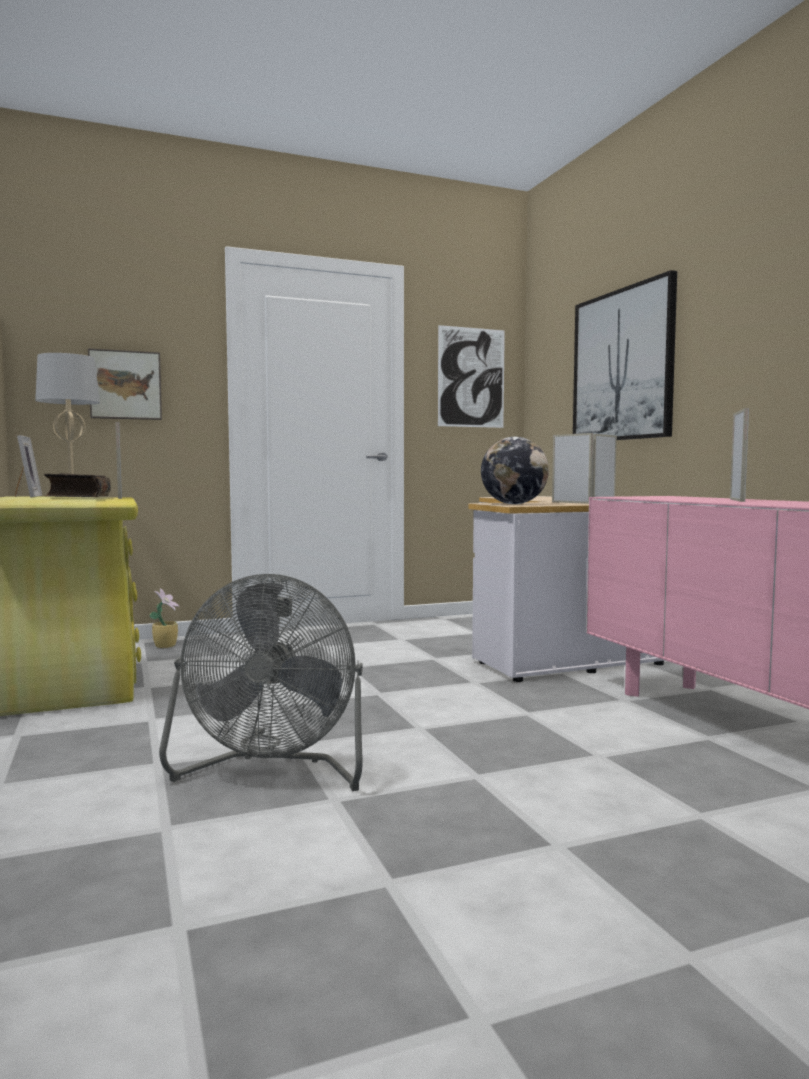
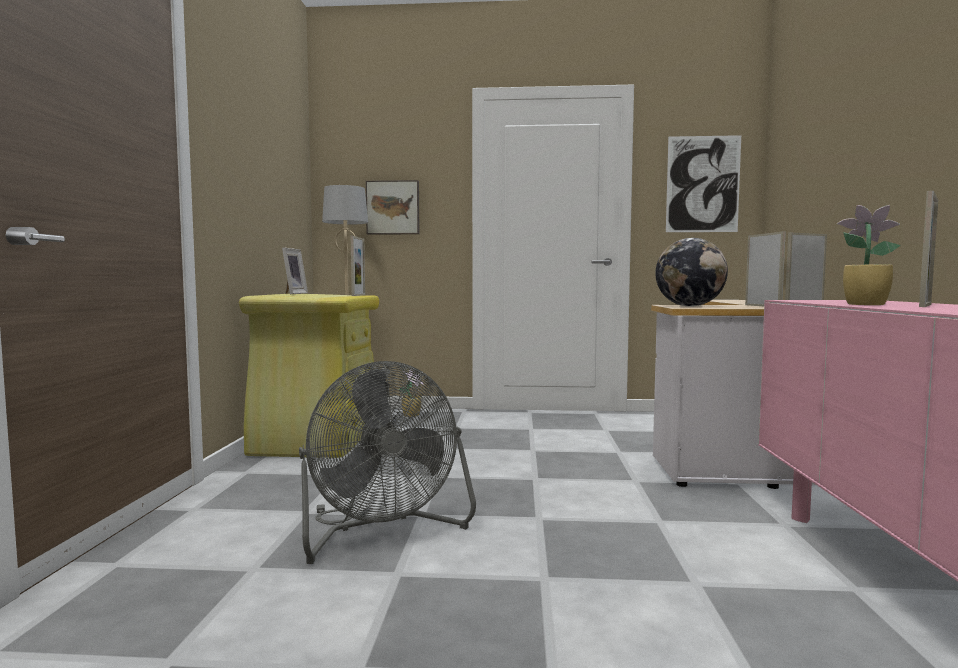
camera: 25 degrees right, 0 degrees up
(77, 497) = (323, 294): book -> none
(268, 769) = (375, 533): grey fan -> grey fan turned 60 degrees counterclockwise
(622, 365) = (849, 158): picture -> none
(693, 500) = (863, 304): none -> potted plant

